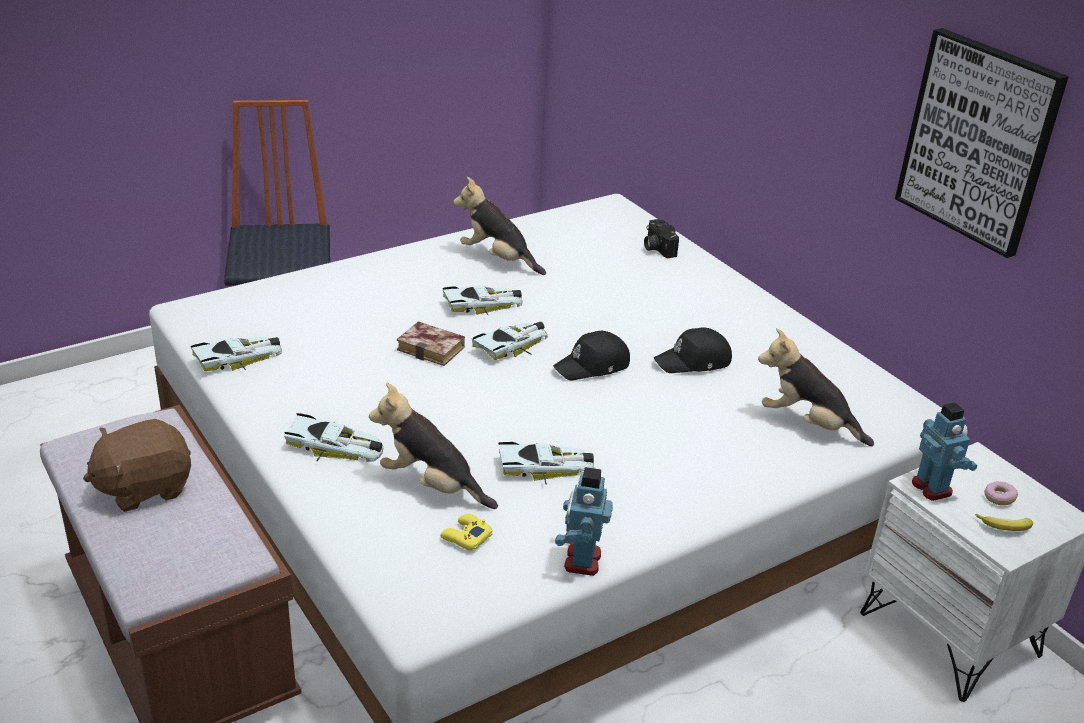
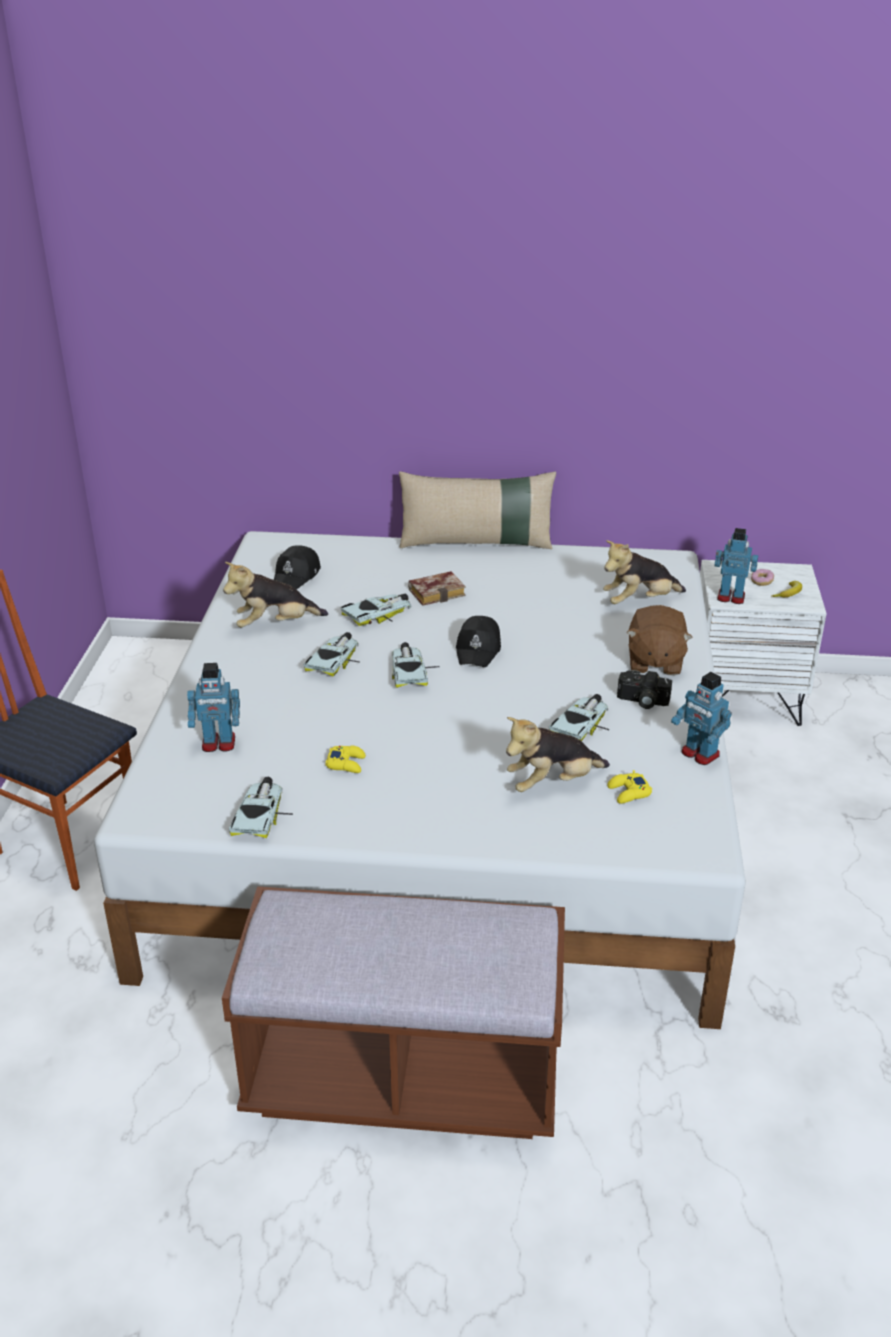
camera: 50 degrees left, 0 degrees up
(144, 487) = (380, 944): brown plush toy -> brown plush toy (654, 661)
(309, 304) = (218, 744): none -> toy robot
(335, 447) = (453, 810): toy car -> toy car (379, 614)
(345, 369) = (346, 763): none -> yellow game controller
(434, 349) = (370, 709): book -> book (438, 592)
(656, 247) = (354, 552): camera -> camera (642, 701)
(694, 362) = (521, 608): black cap -> black cap (297, 576)
(768, 297) = (476, 543): none -> beige pillow
(978, 141) = (647, 346): picture -> none

